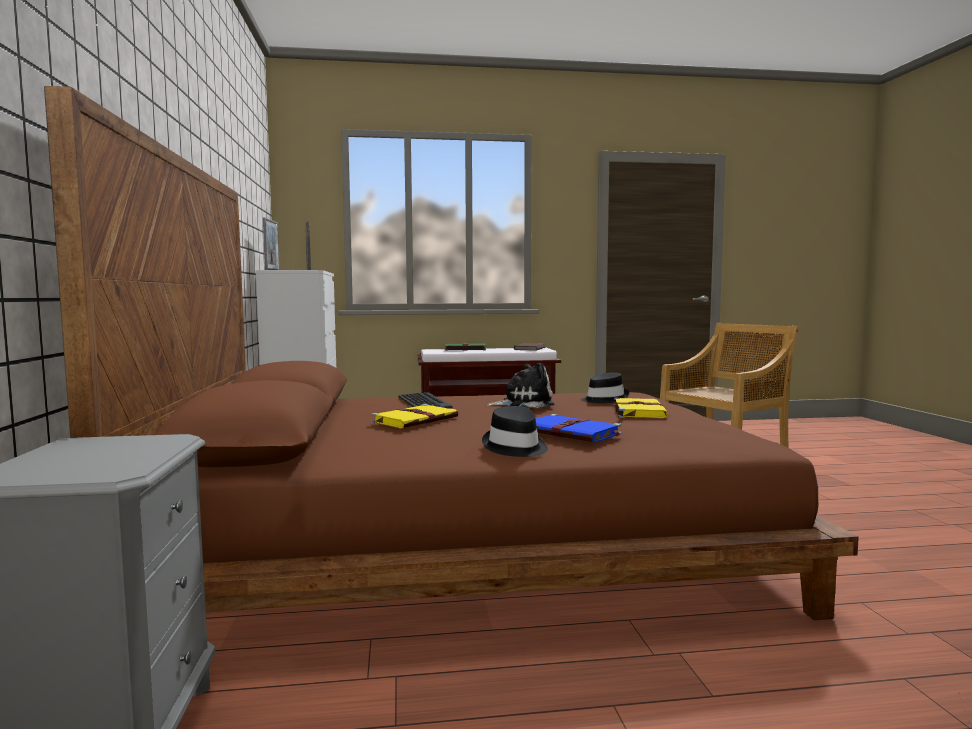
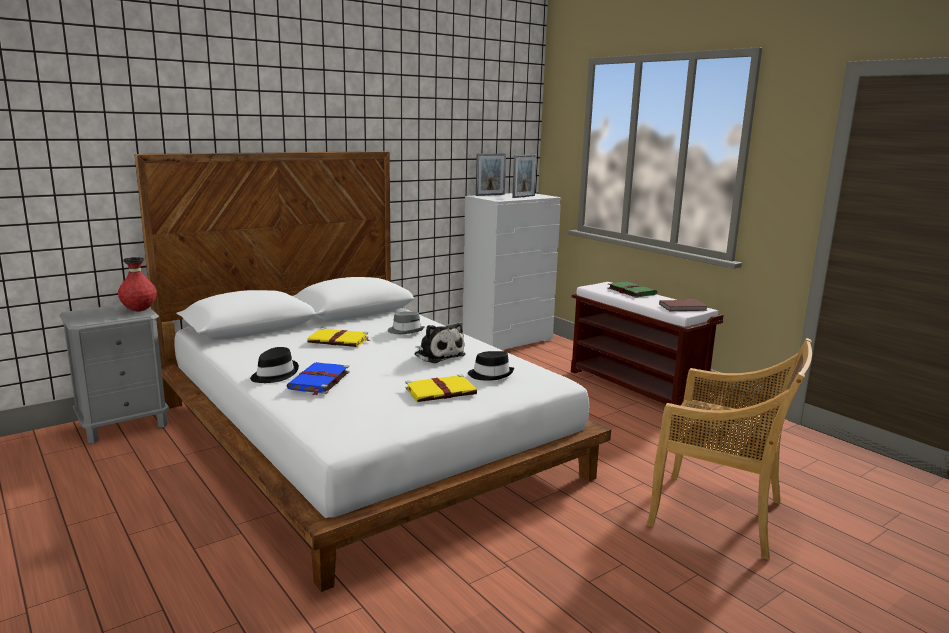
camera: 60 degrees right, 10 degrees up
(137, 440) = (139, 310): none -> red vase
(423, 402) = (405, 331): keyboard -> grey hat
(469, 544) = (364, 439): brown bed -> white bed

